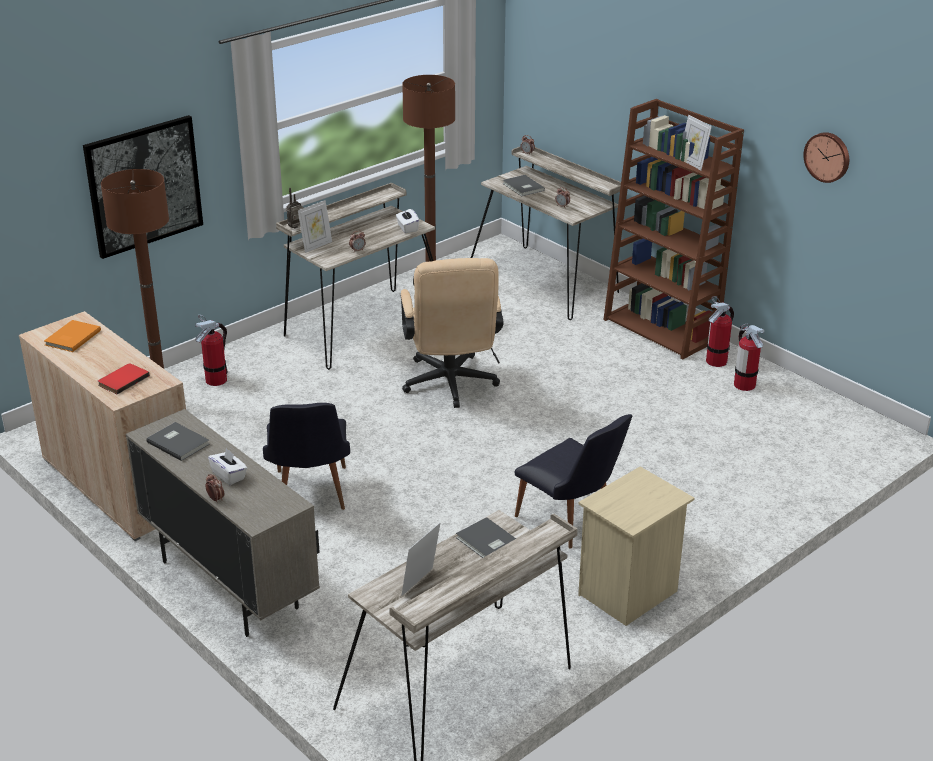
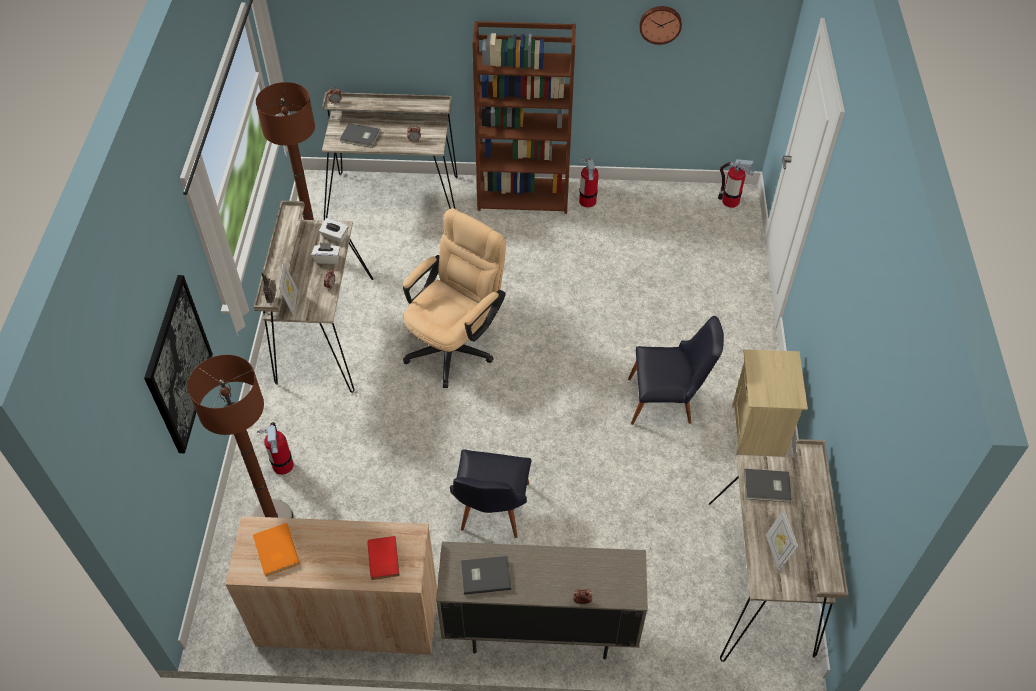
camera: 45 degrees left, 20 degrees up
(229, 476) = (561, 573): white tissue box -> white tissue box (327, 259)
(310, 495) = (491, 513): black chair -> black chair turned 60 degrees clockwise
(450, 386) = (456, 344): beige office chair -> beige office chair turned 90 degrees counterclockwise
(692, 163) = (542, 67): picture frame -> none
(744, 385) = (625, 211): fire extinguisher -> fire extinguisher (730, 201)

